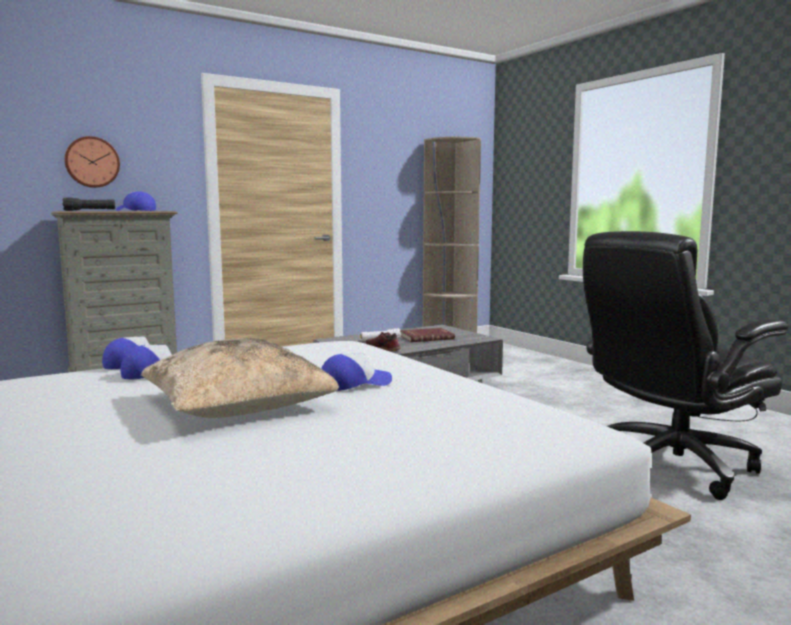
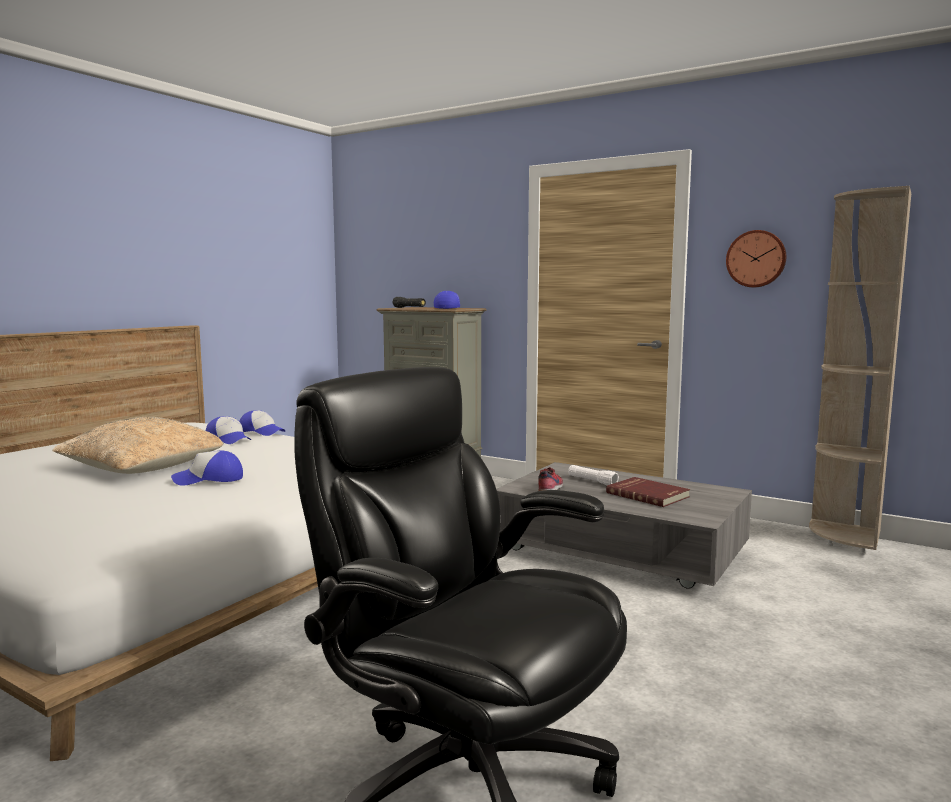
camera: 65 degrees right, 0 degrees up
(92, 162) = (440, 264): wall clock -> wall clock (756, 259)
(354, 384) = (209, 480): cap -> cap turned 120 degrees clockwise

